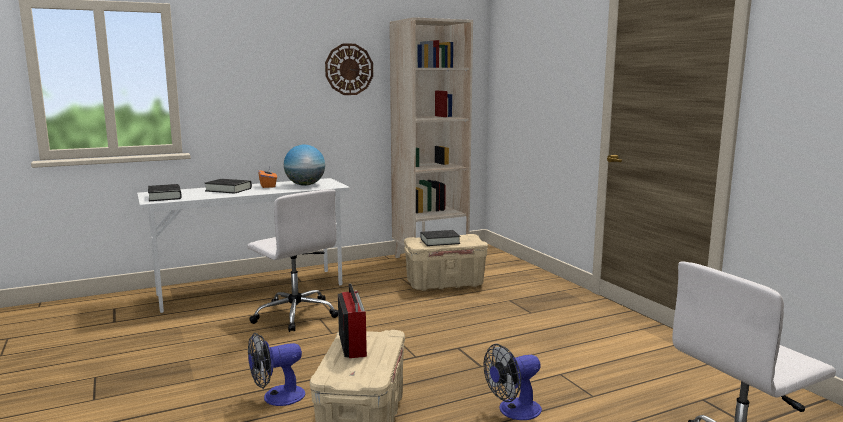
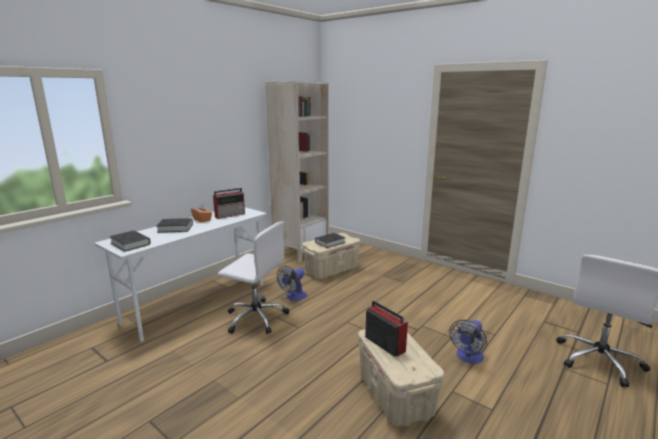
camera: 25 degrees left, 5 degrees up
(276, 397) = (318, 393): fan -> fan (293, 297)
(305, 185) = (230, 215): globe -> radio
(349, 69) = (240, 119): wall clock -> none

